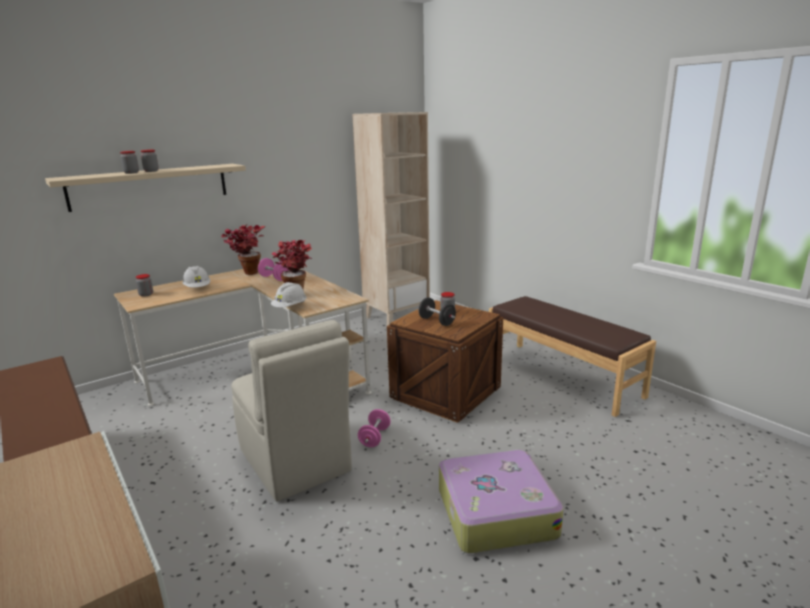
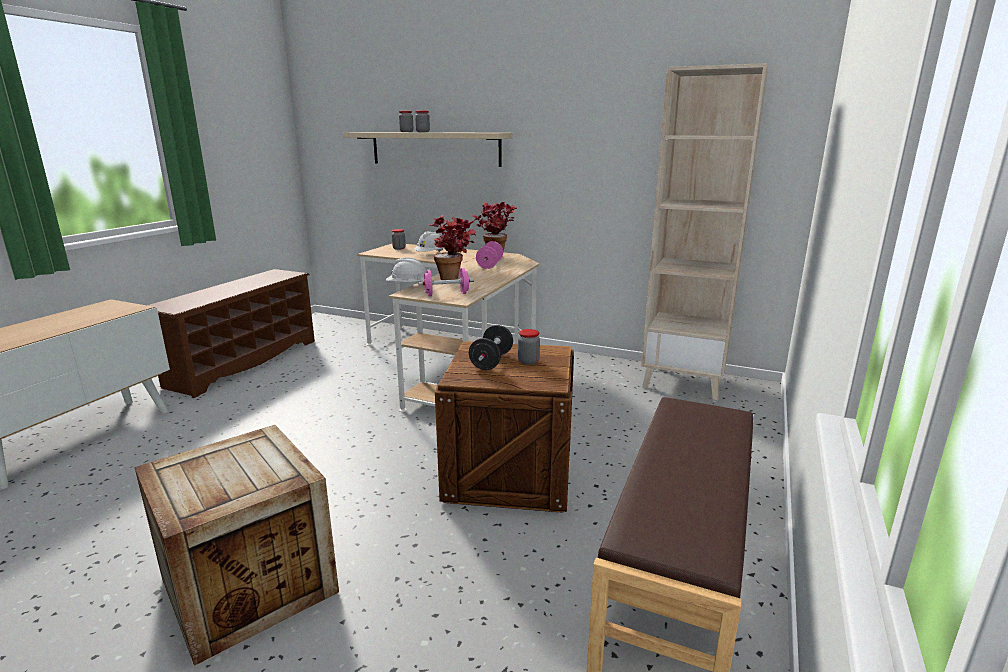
camera: 60 degrees right, 0 degrees up
(295, 462) = (309, 430): beige chair -> none
(374, 437) = (374, 457): pink dumbbell -> pink dumbbell (446, 294)
(494, 512) = (249, 585): suitcase -> crate

